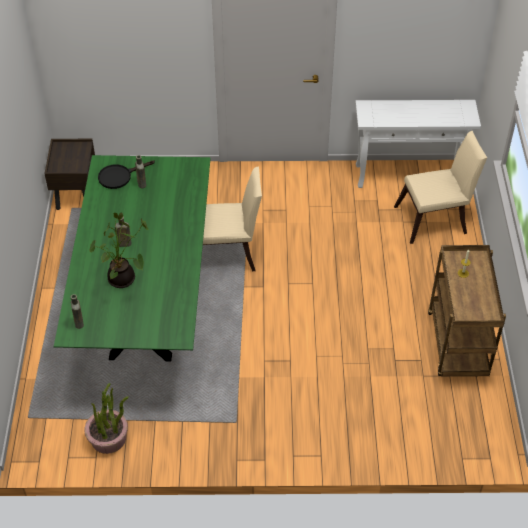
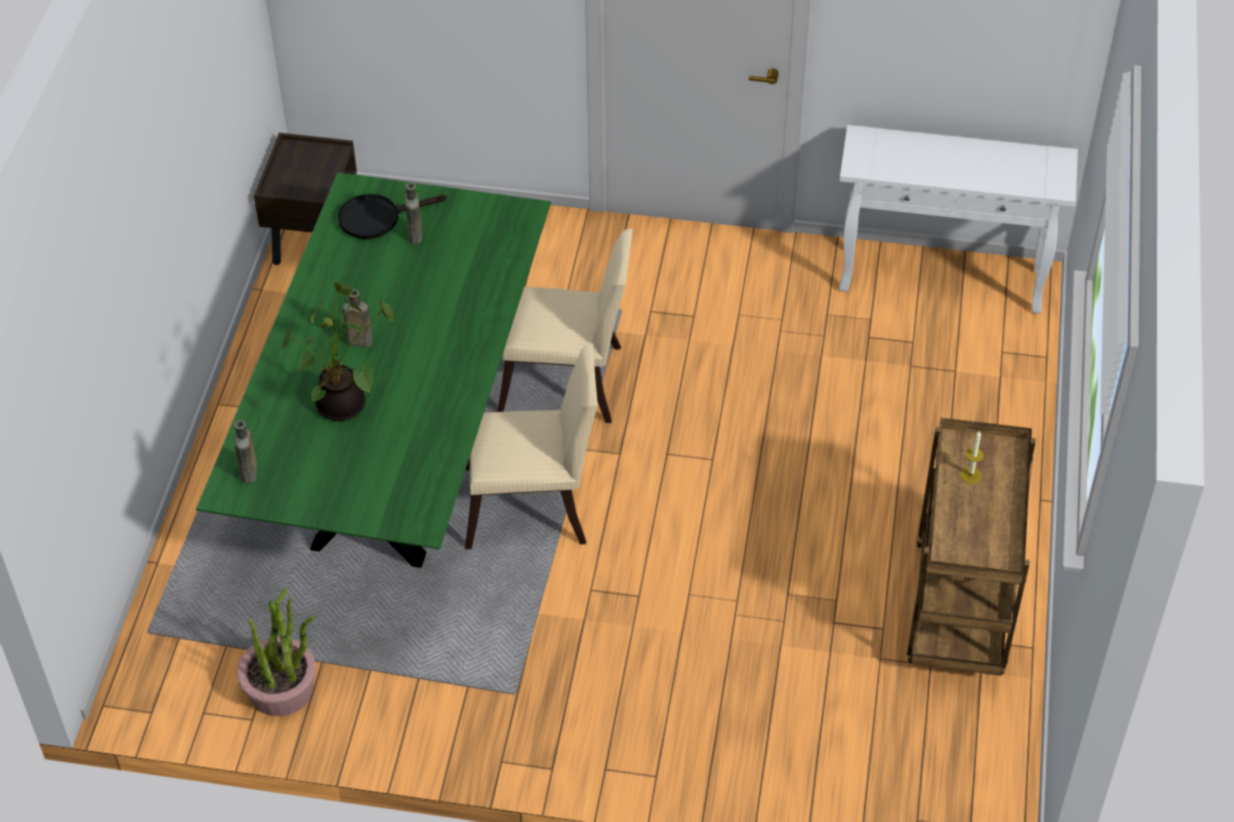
camera: 10 degrees right, 0 degrees up
(435, 220) = (973, 370): beige chair -> beige chair (534, 506)

